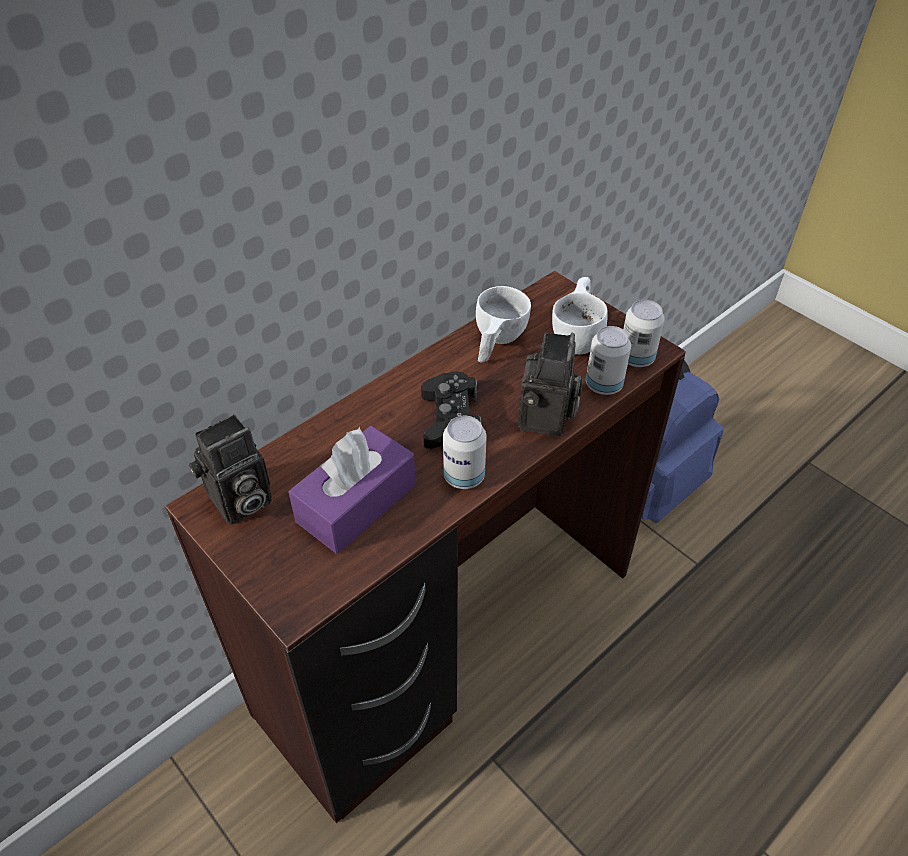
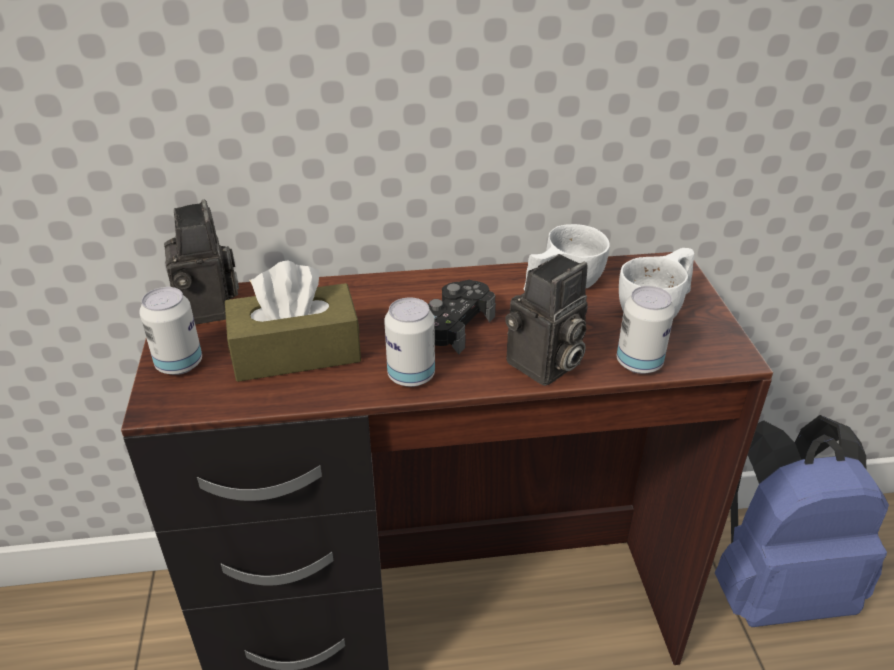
camera: 35 degrees right, 10 degrees down
(239, 503) = (210, 310): camera -> camera turned 105 degrees counterclockwise
(356, 503) = (296, 352): purple tissue box -> brown tissue box
(636, 358) = (702, 355): can -> can (179, 364)

